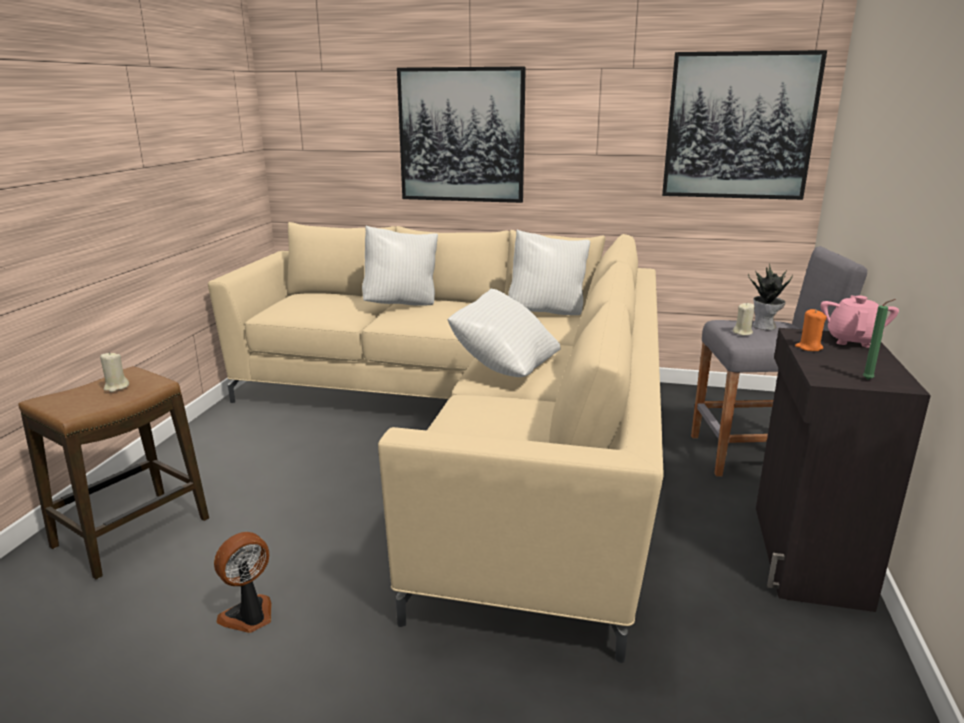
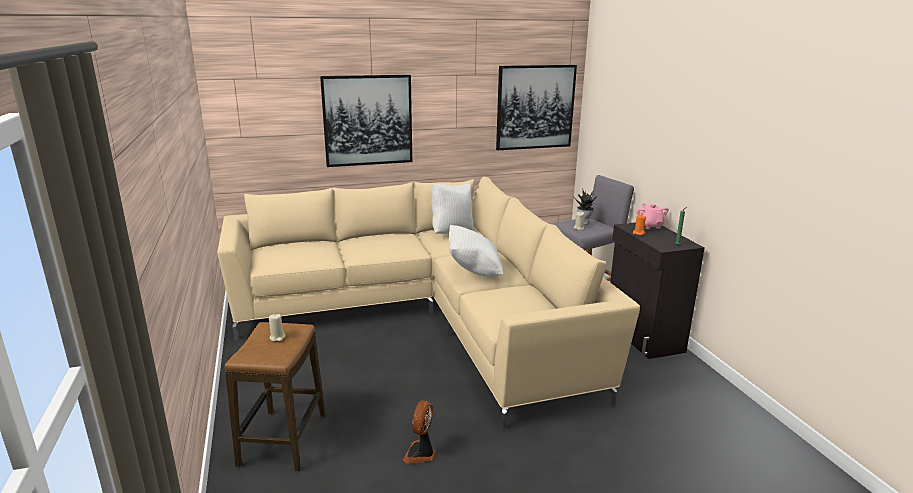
camera: 30 degrees left, 0 degrees up
(402, 304) = (353, 242): white pillow -> none

